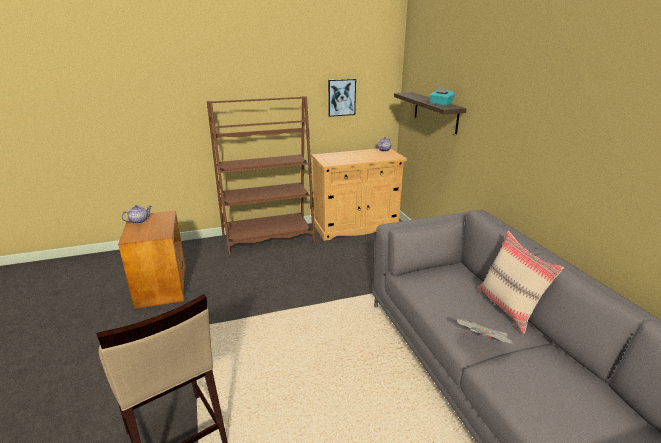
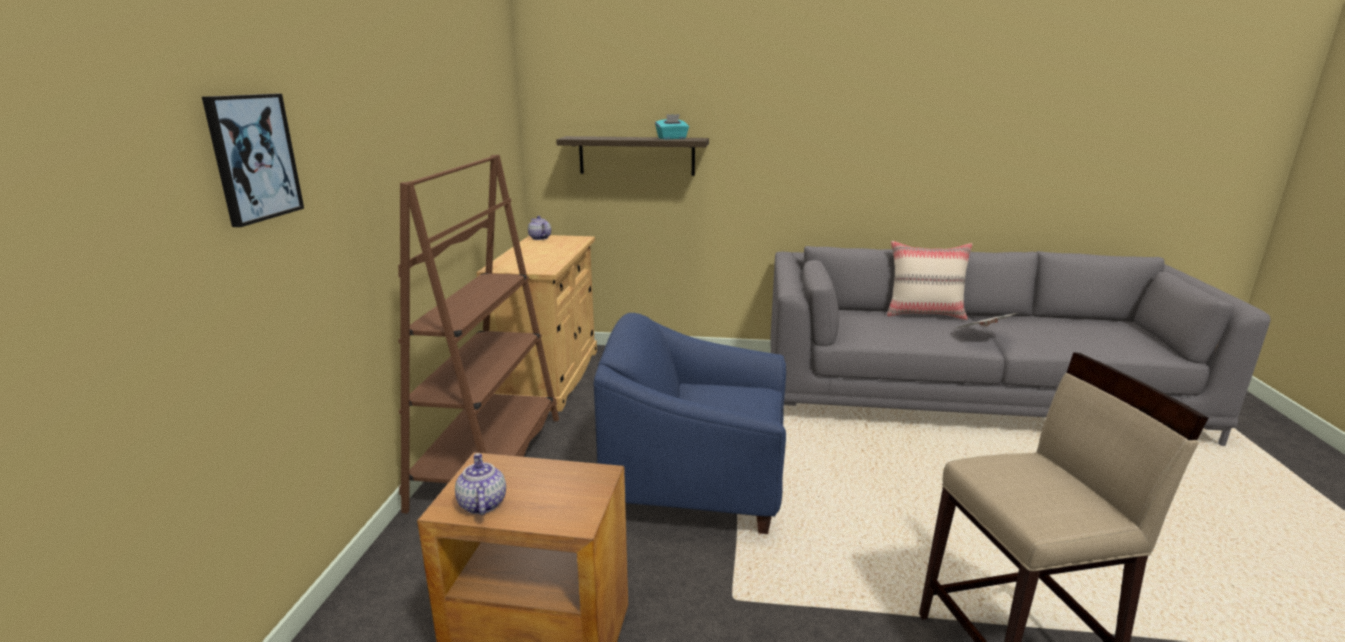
camera: 65 degrees left, 5 degrees down
(281, 296) = (696, 485): none -> blue armchair
(341, 97) = (485, 157): picture -> picture (253, 157)

